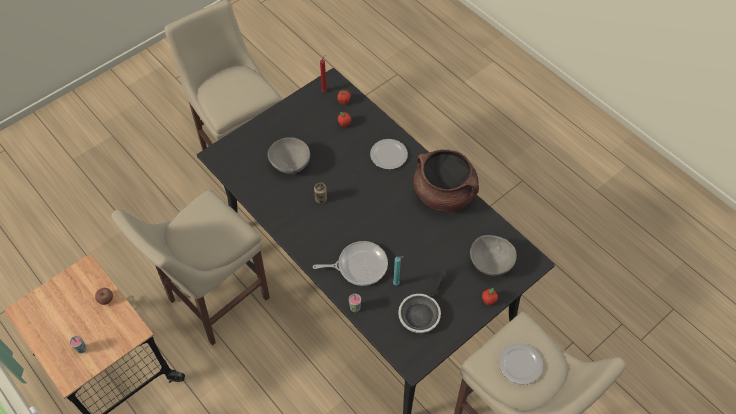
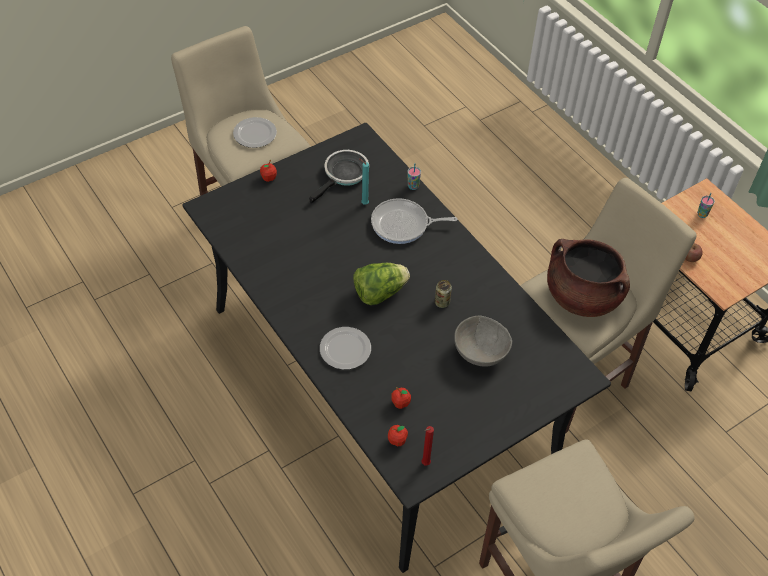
camera: 175 degrees left, 5 degrees down
(370, 201) = (379, 293): none -> lettuce
(444, 193) = (284, 291): brown cooking pot -> brown cooking pot (582, 297)
(490, 263) = (254, 212): grey bowl -> none

